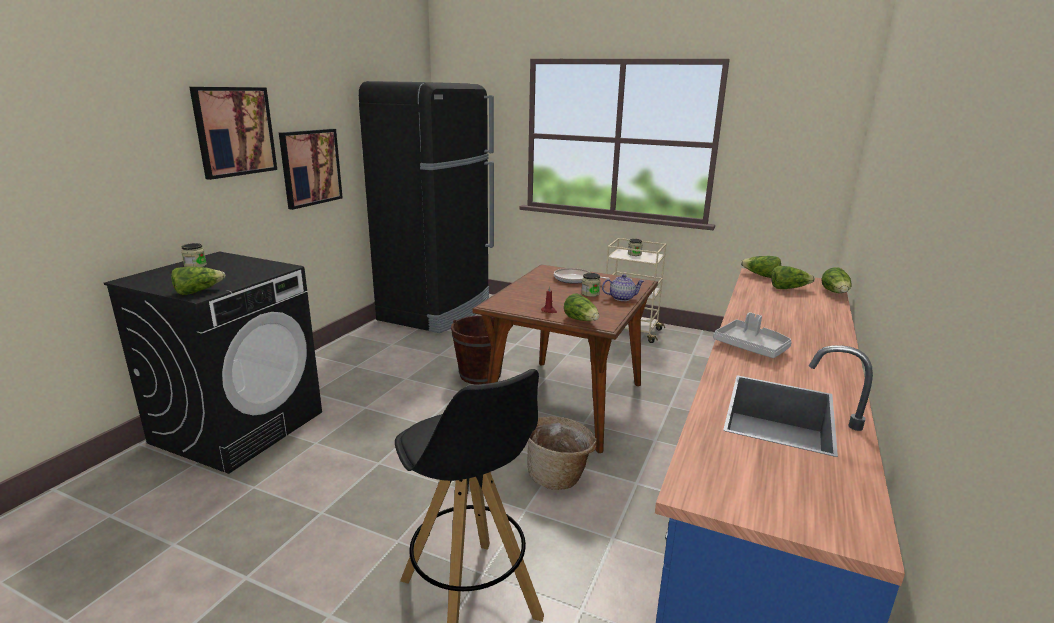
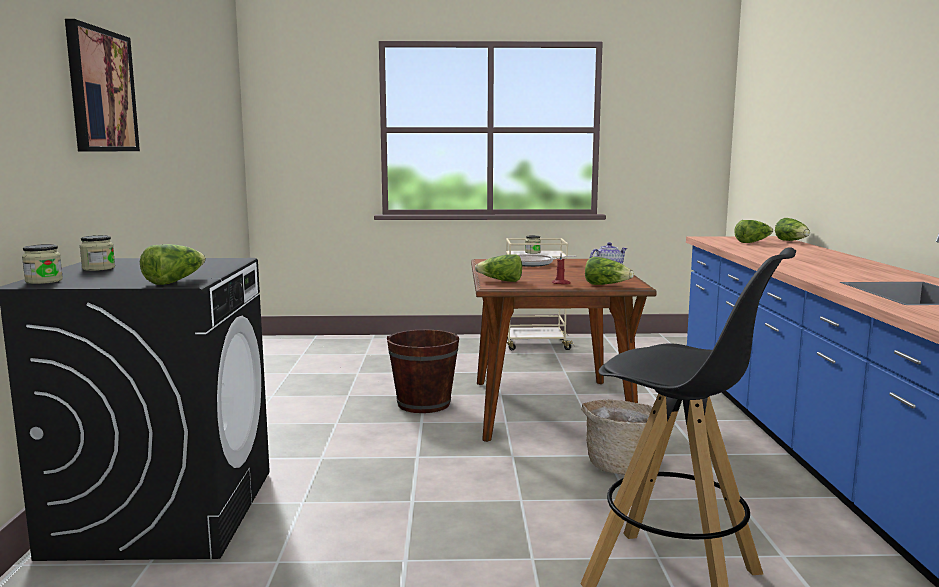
camera: 25 degrees left, 10 degrees down
(310, 167) = (160, 155): picture -> none
(437, 311) = (288, 358): black fridge -> none
(590, 293) = (572, 270): jar -> jar (44, 281)
(751, 347) = (810, 269): grey tray -> none
(760, 276) = (713, 238): lettuce -> lettuce (501, 281)

